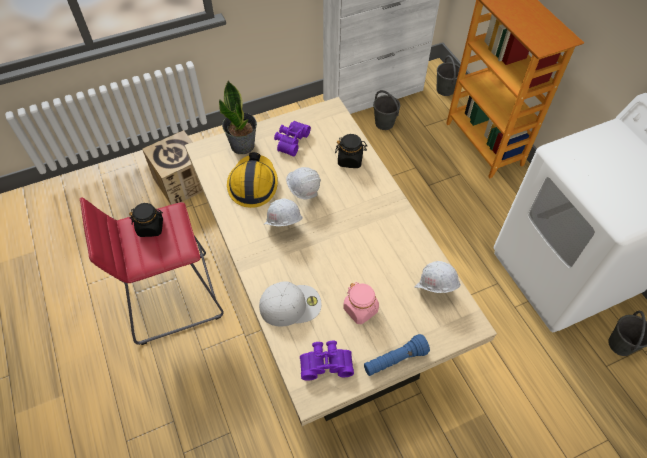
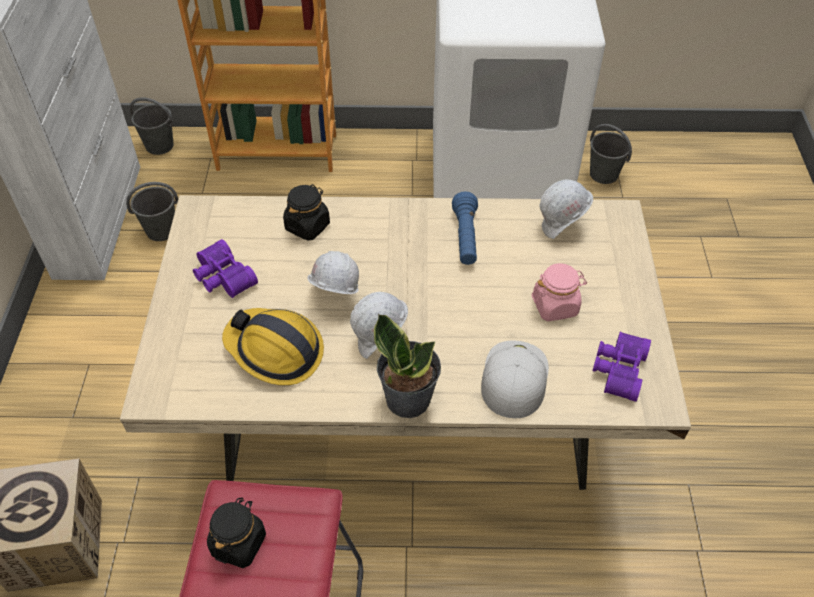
camera: 65 degrees left, 5 degrees down
(243, 145) = (185, 338): potted plant -> potted plant (408, 398)
(395, 360) = (640, 300): blue flashlight -> blue flashlight (465, 238)

